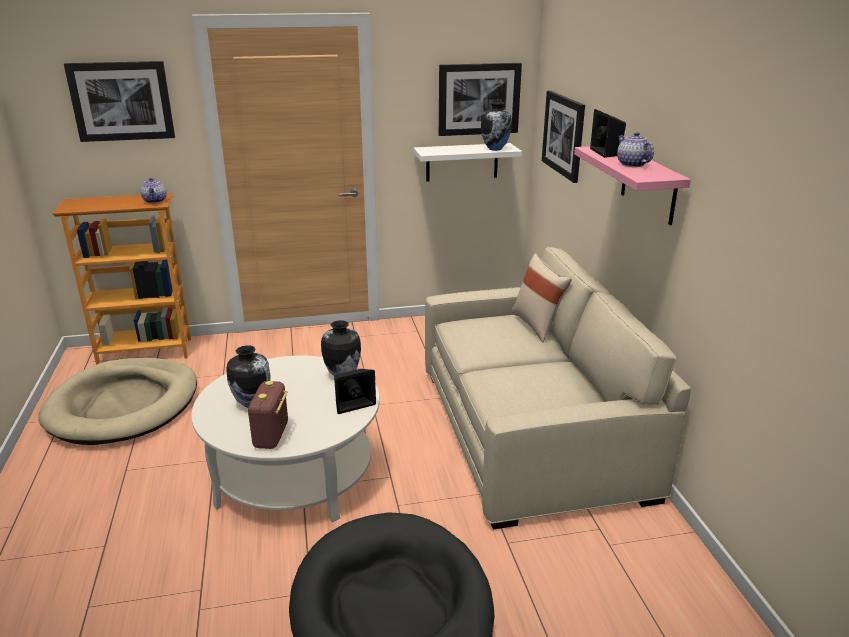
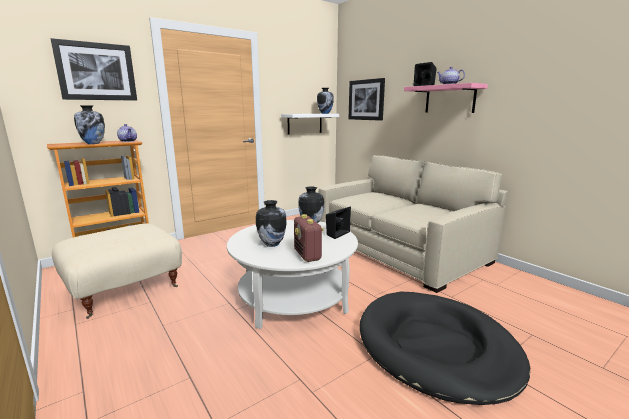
camera: 25 degrees left, 10 degrees down
(109, 206) = (93, 143): none -> vase
(124, 405) = (125, 290): beige dog bed -> beige ottoman
(479, 99) = (311, 88): picture -> none
(537, 325) = (385, 193): beige pillow -> none

